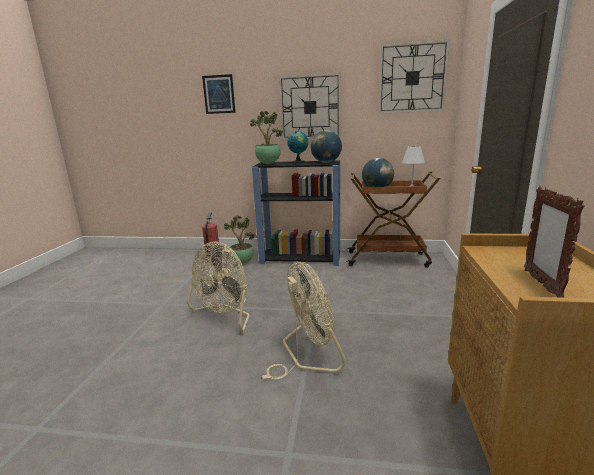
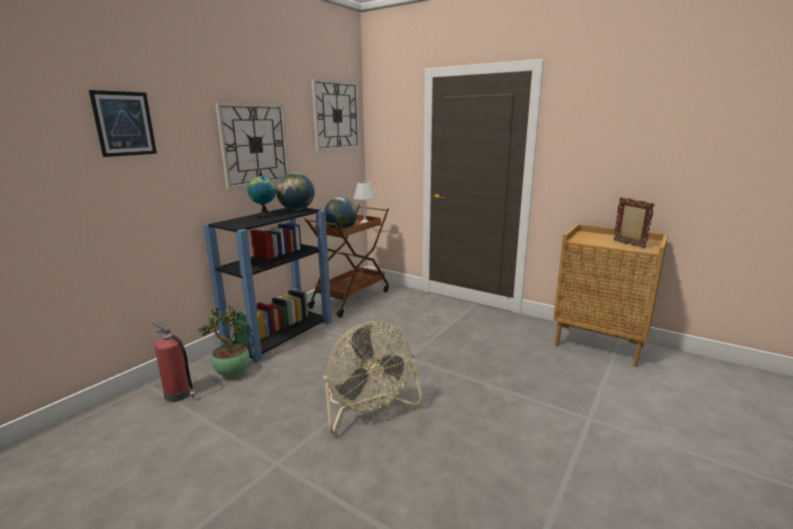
camera: 65 degrees left, 0 degrees up
(267, 164) = (238, 224): potted plant -> none
(303, 354) = (475, 382): beige fan -> none
(541, 284) = (629, 244): picture frame -> picture frame turned 150 degrees counterclockwise

